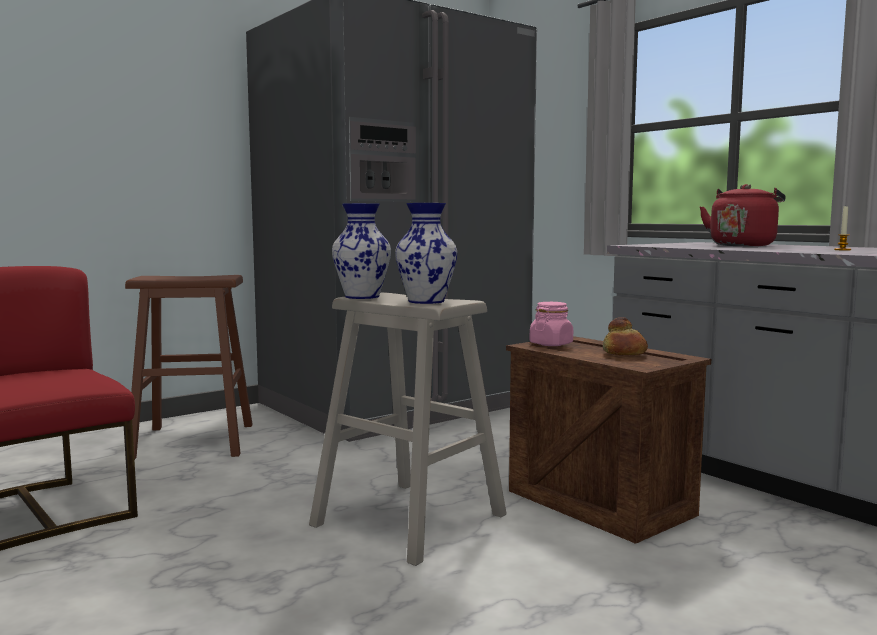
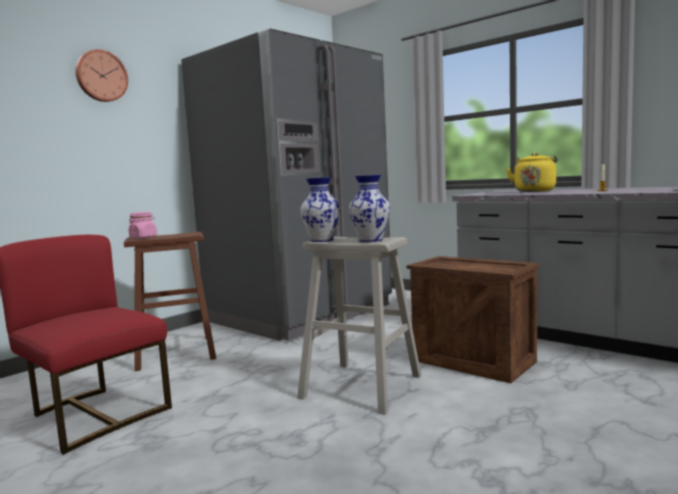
camera: 10 degrees left, 0 degrees up
(127, 52) = (101, 76): none -> wall clock
(551, 344) = (434, 262): pink jar -> pink jar (143, 237)
(625, 352) = (485, 263): bread -> none
(743, 245) = (534, 191): red kettle -> yellow kettle

